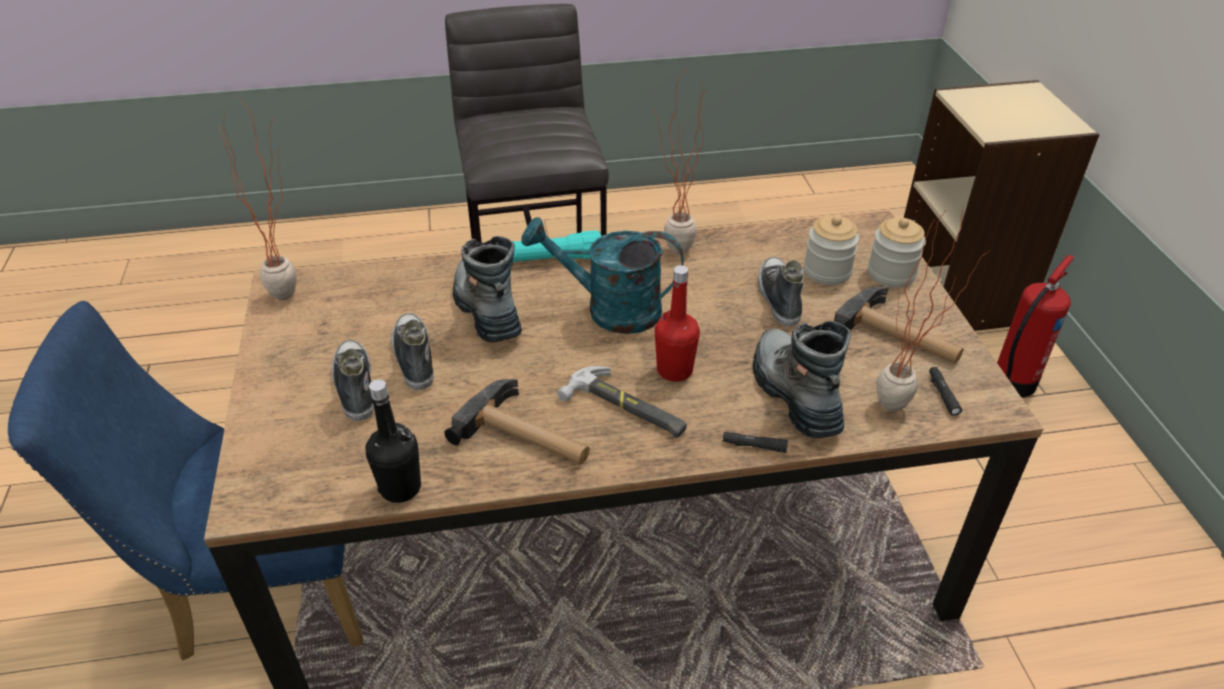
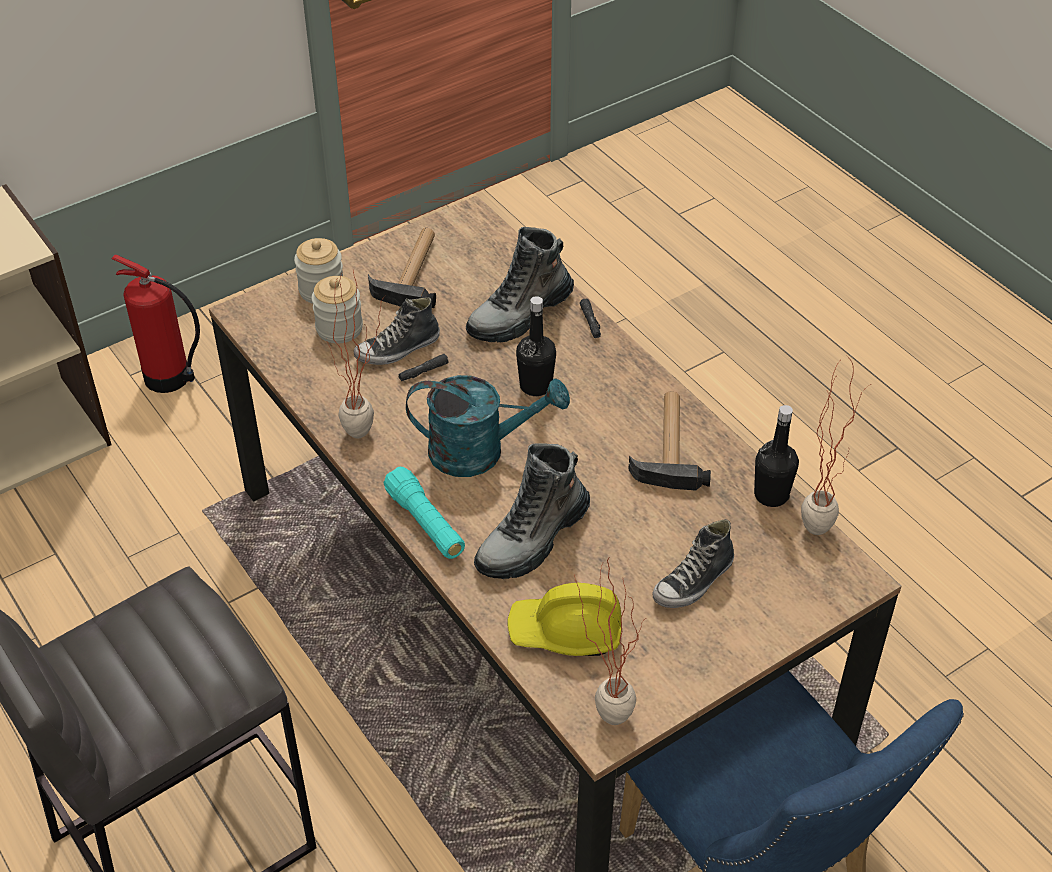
camera: 115 degrees left, 5 degrees up
(380, 297) = (566, 631): none -> yellow hard hat
(414, 358) = (631, 559): shoe -> none
(610, 310) = (480, 451): turquoise watering can -> turquoise watering can turned 75 degrees counterclockwise
(626, 409) = (599, 400): hammer -> none
(674, 370) = (536, 386): red bottle -> black bottle
(901, 413) = (505, 259): potted plant -> potted plant (819, 521)
(942, 394) = (470, 242): black flashlight -> black flashlight (423, 372)

